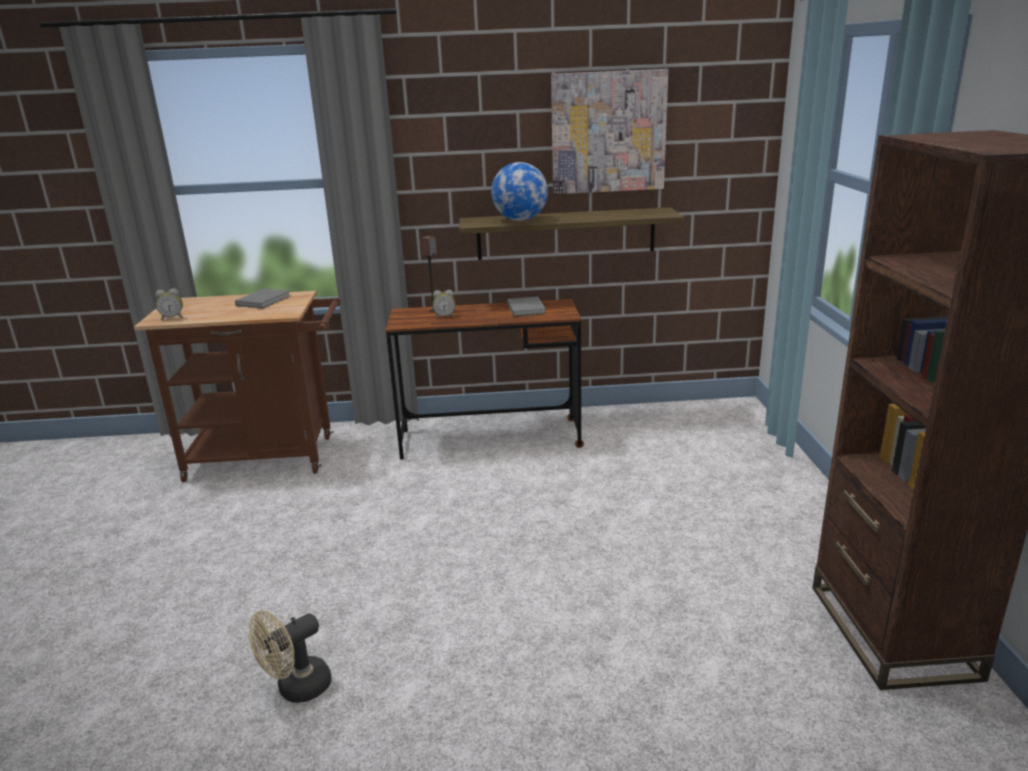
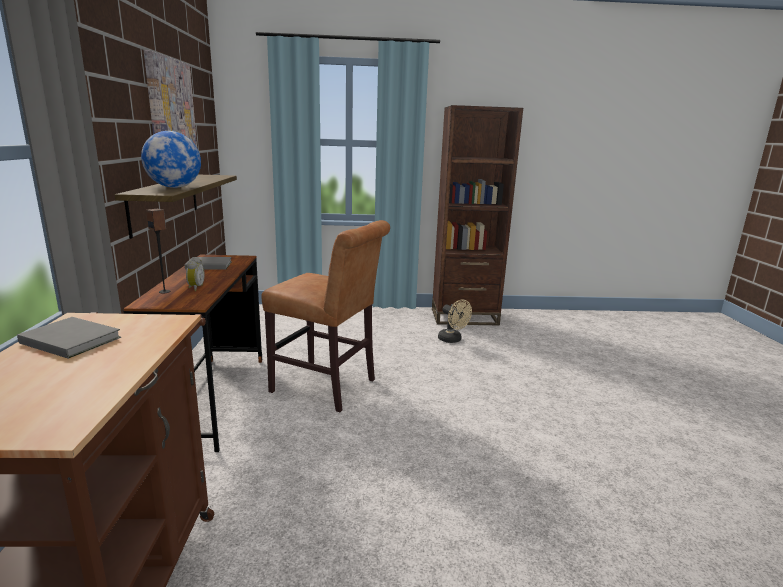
camera: 90 degrees left, 5 degrees down
(172, 318) = (68, 409): alarm clock -> none
(296, 689) = (561, 486): beige fan -> beige fan (452, 340)
(525, 498) = (328, 387): none -> brown chair

